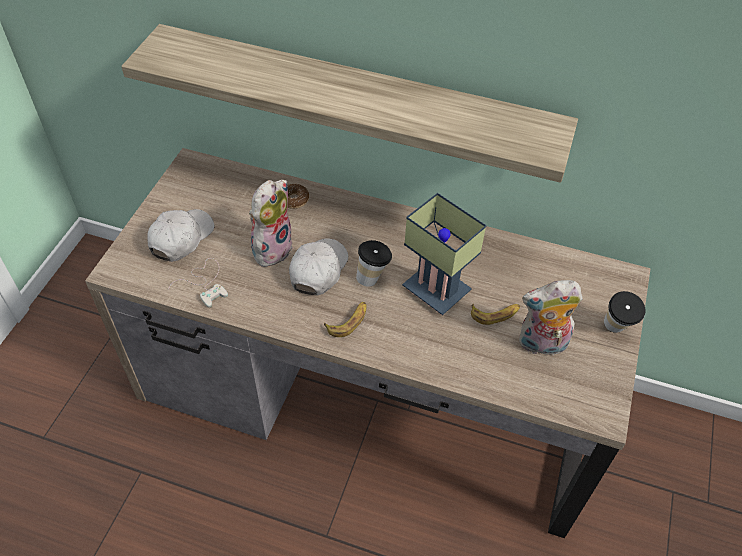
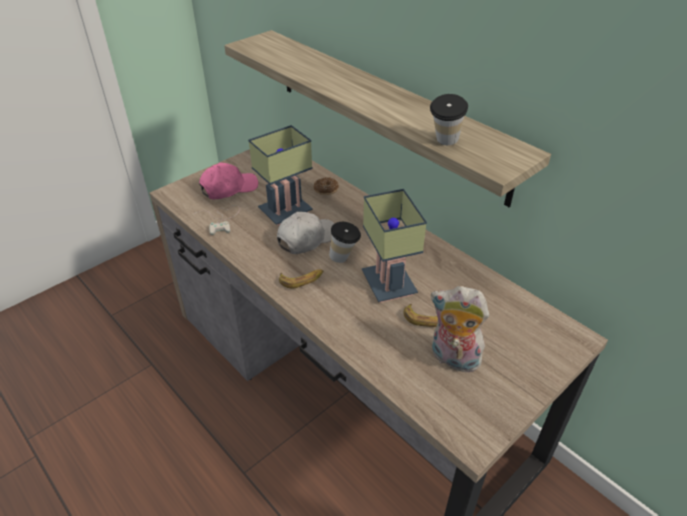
camera: 30 degrees right, 10 degrees down
(181, 238) = (229, 188): white cap -> pink cap
(271, 248) = (285, 214): plush toy -> table lamp
(615, 330) = (535, 376): cup -> cup (444, 143)

